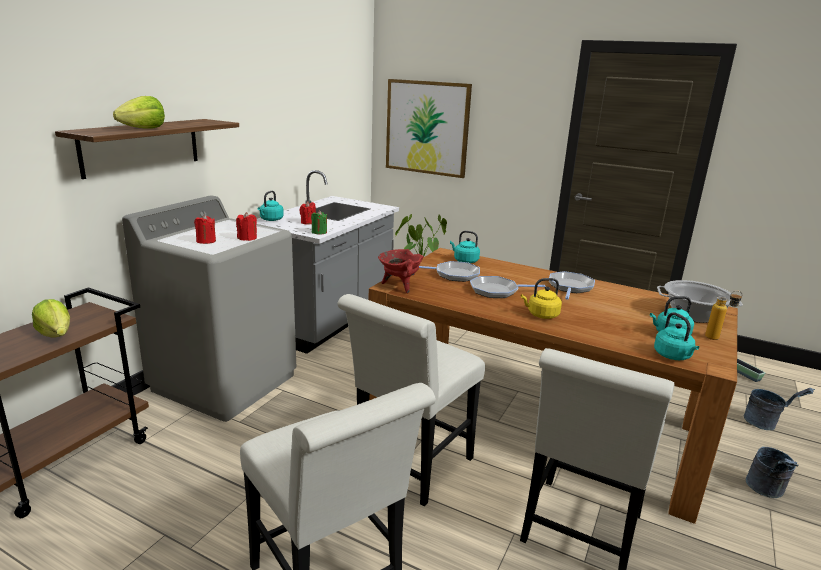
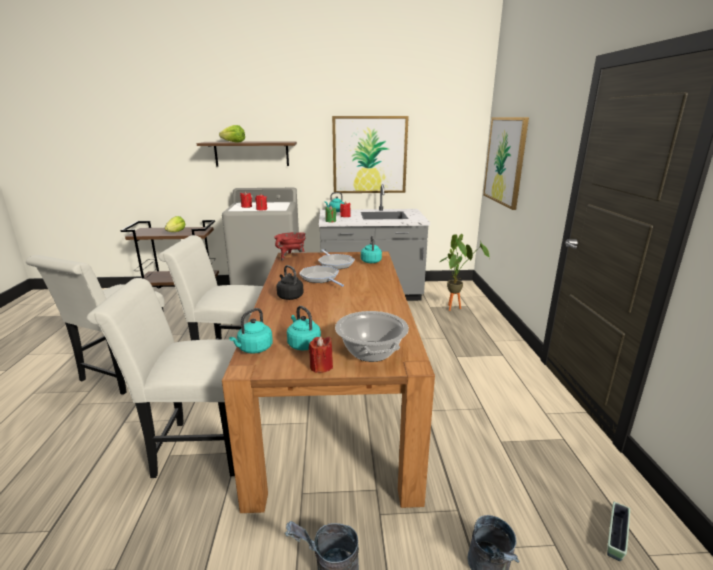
camera: 60 degrees right, 0 degrees up
(285, 132) = (369, 155): none -> picture
(541, 315) = (289, 296): yellow kettle -> black kettle
(570, 287) = (368, 297): frying pan -> none
(717, 338) = (321, 367): bottle -> red candle

